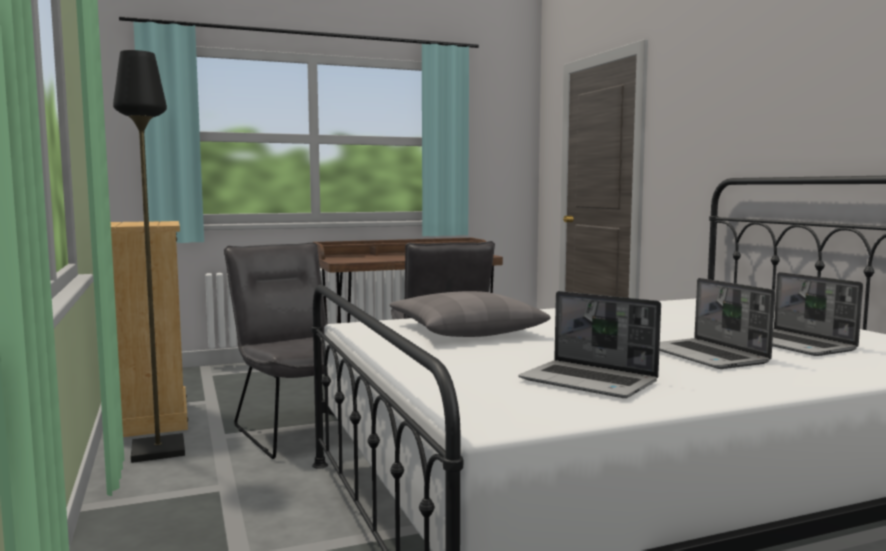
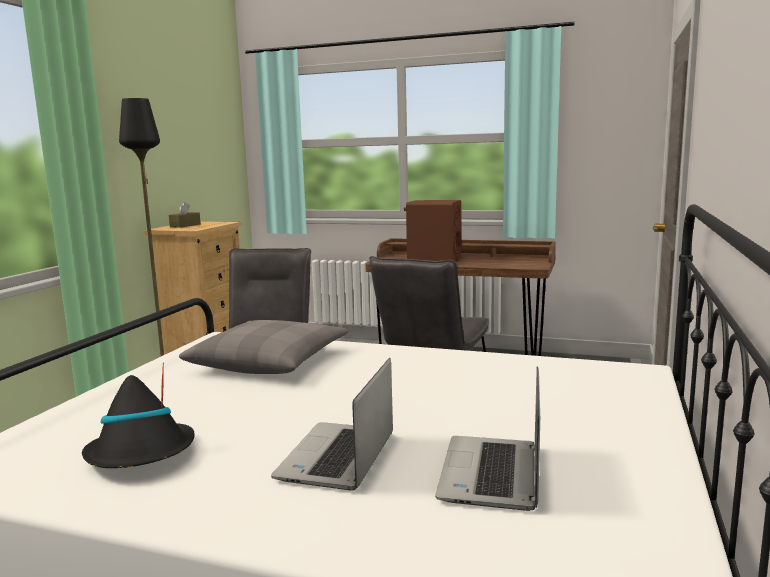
camera: 40 degrees right, 5 degrees up
(126, 223) = (185, 225): none -> brown tissue box
(386, 257) = (434, 260): none -> brown speaker
(590, 382) = (142, 454): laptop -> black hat

